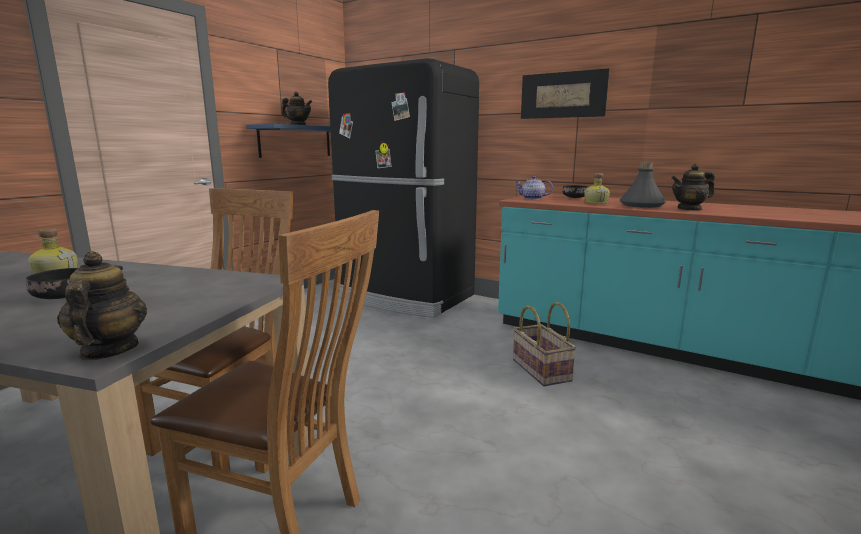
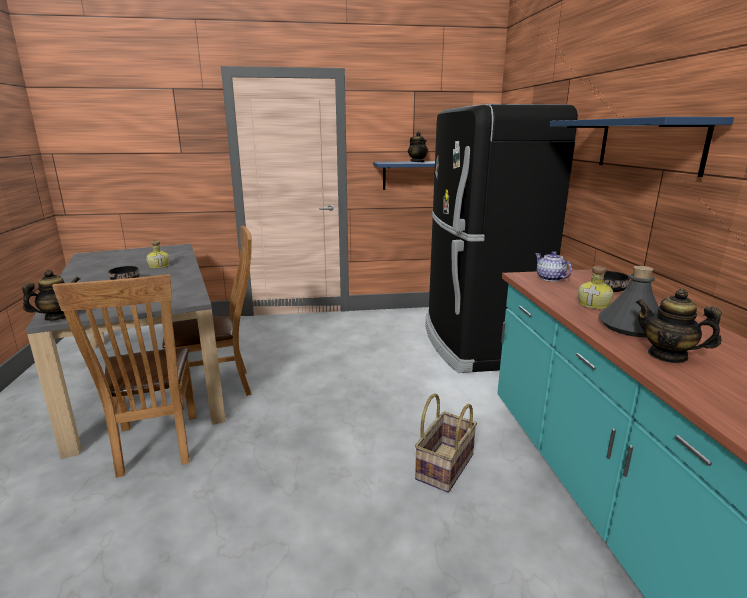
camera: 50 degrees right, 5 degrees up
(562, 95) = (648, 145): picture -> blue shelf

